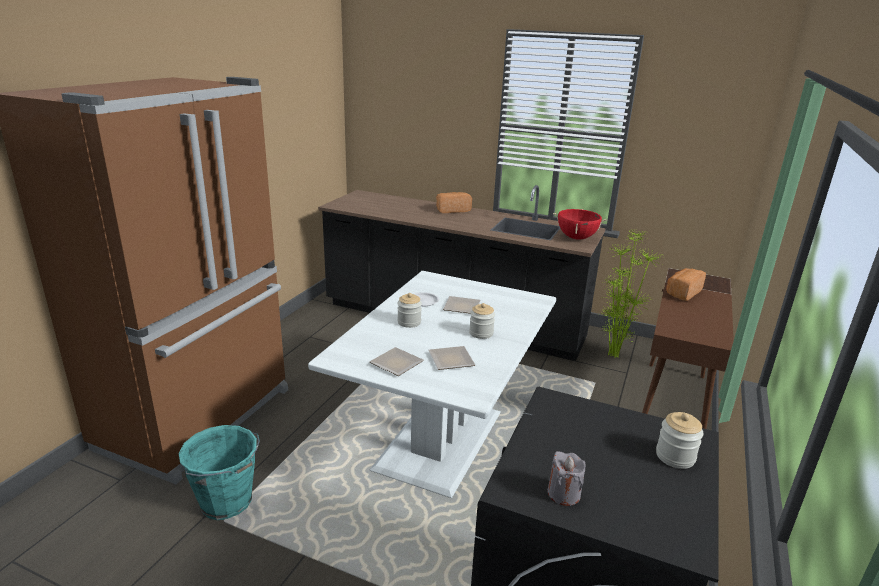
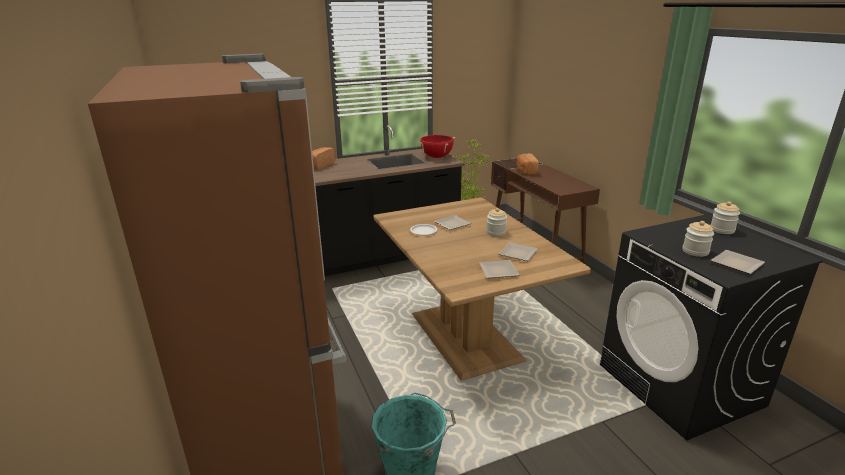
camera: 45 degrees left, 0 degrees up
(409, 322) = (446, 246): jar -> jar (695, 251)
(441, 440) = (466, 335): white dining table -> brown dining table
(563, 494) = (737, 265): grey candle -> plate

